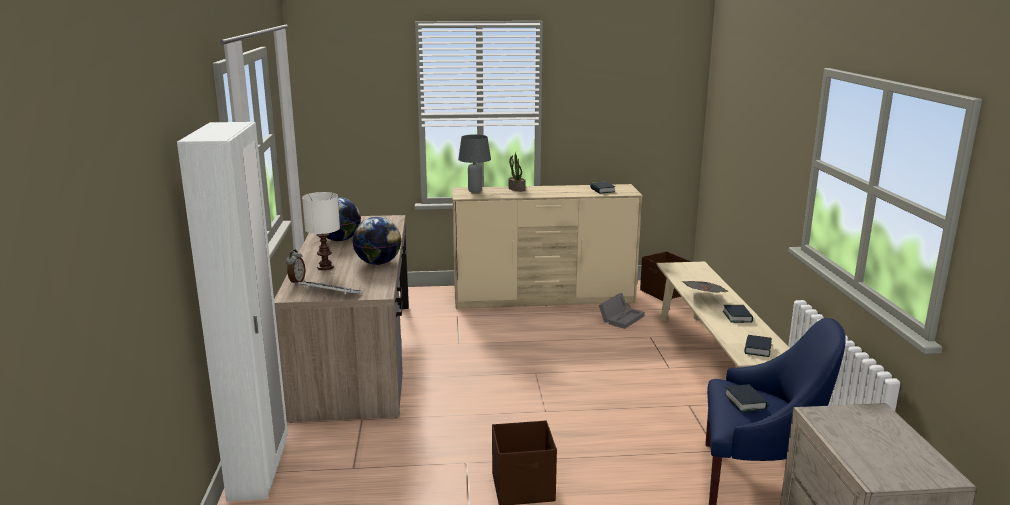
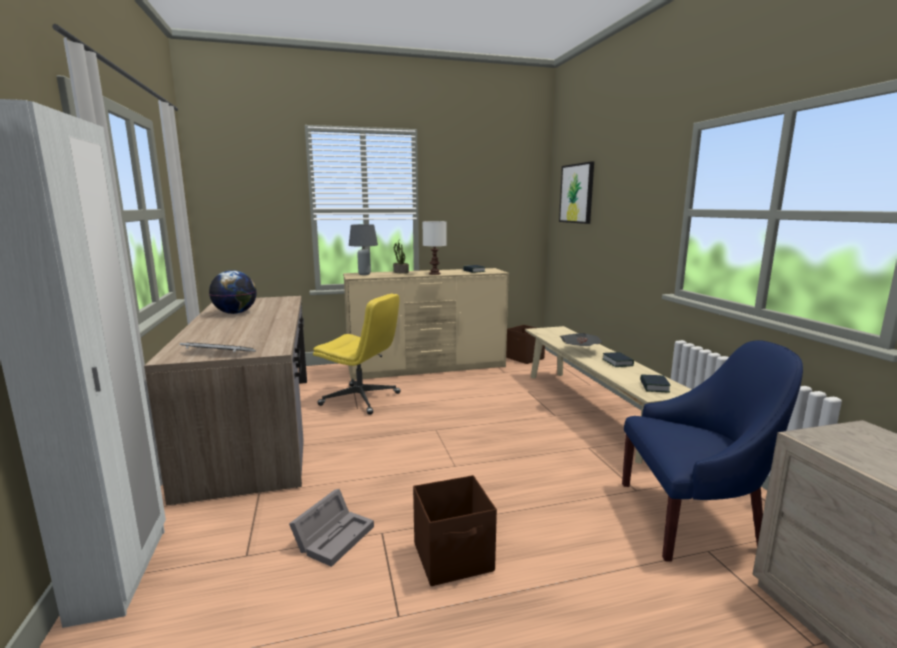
camera: 10 degrees left, 5 degrees down
(296, 282) = (180, 346): alarm clock -> none
(325, 267) = (216, 333): white table lamp -> white table lamp (435, 274)
(378, 263) = (274, 327): globe -> none
(464, 332) = (361, 399): none -> yellow office chair
(621, 318) = (498, 378): grey storage box -> grey storage box (335, 536)
(730, 103) = (577, 193): none -> picture
(745, 402) = (682, 435): book -> none

